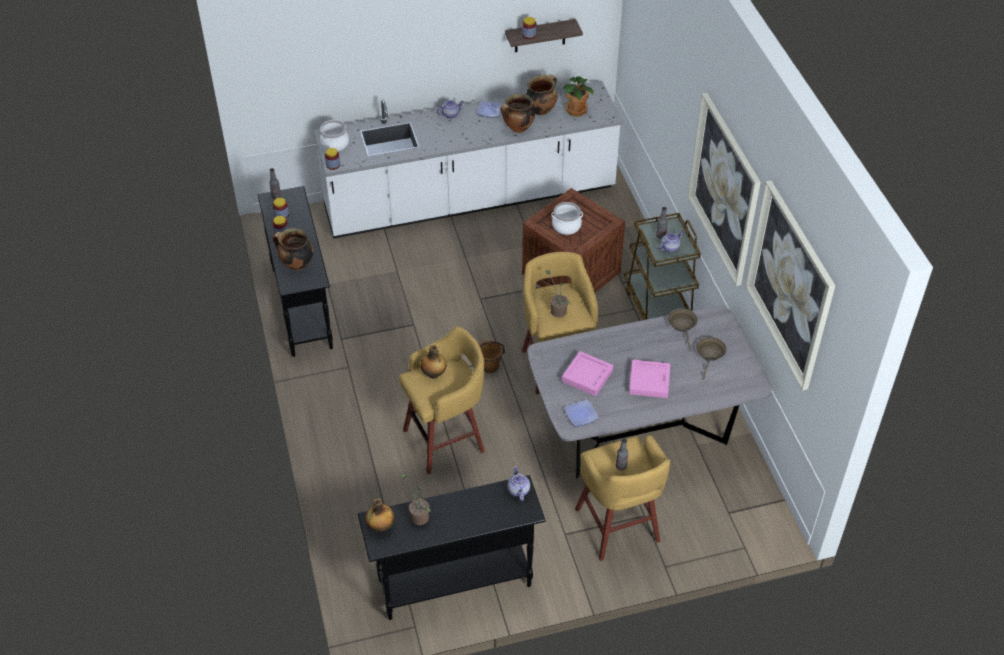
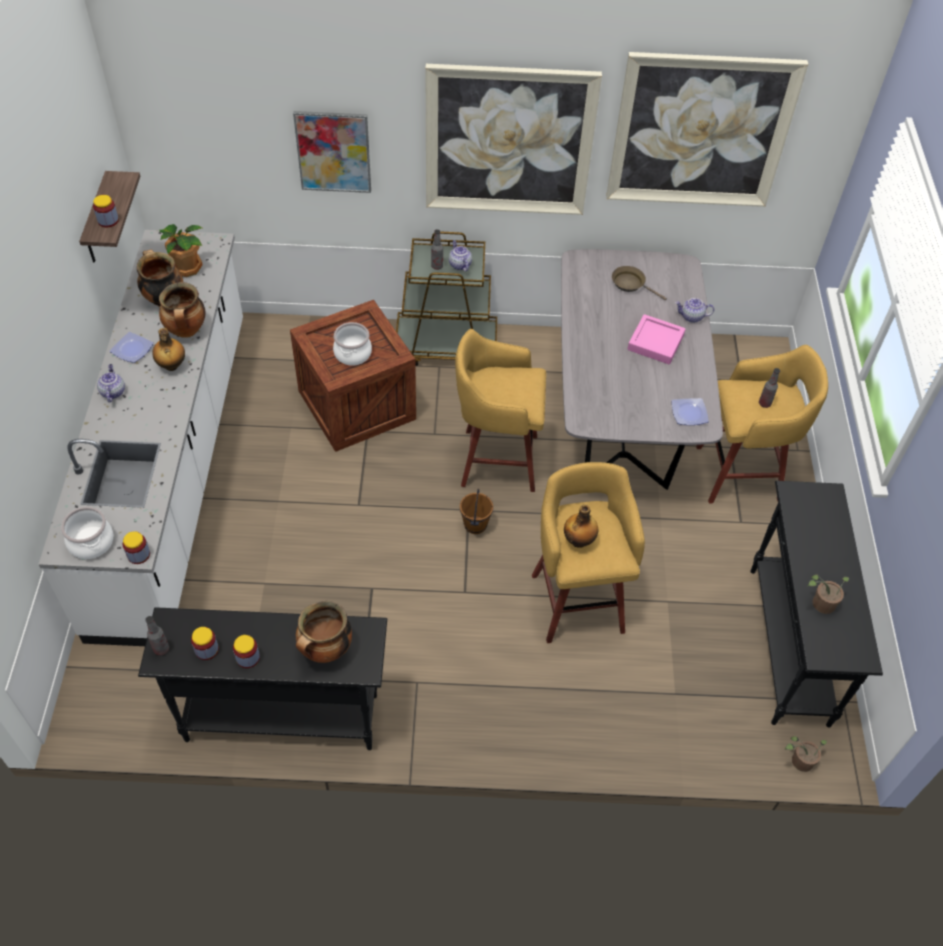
camera: 75 degrees left, 5 degrees up
(380, 526) = (833, 649): bottle -> bottle (171, 366)
(518, 490) = (798, 496): teapot -> teapot (691, 317)
(557, 309) = (512, 391): potted plant -> potted plant (799, 761)
(587, 376) = (632, 392): pink tray -> none
(672, 114) = (333, 151): none -> picture
(682, 325) = (581, 292): brown frying pan -> none

